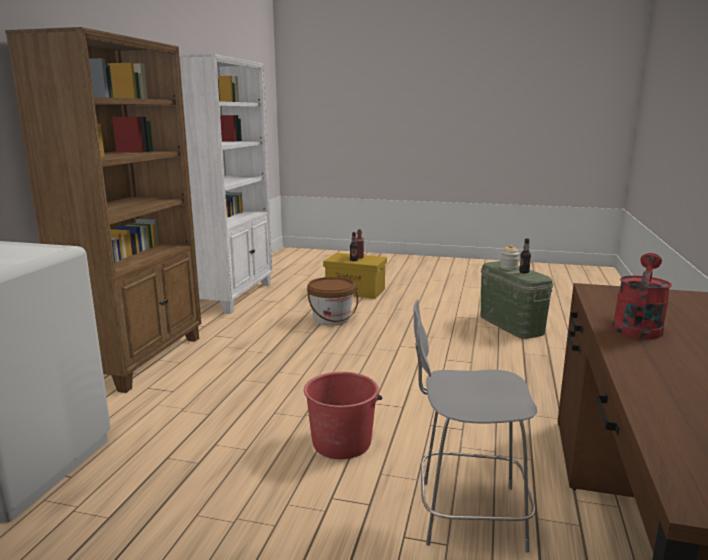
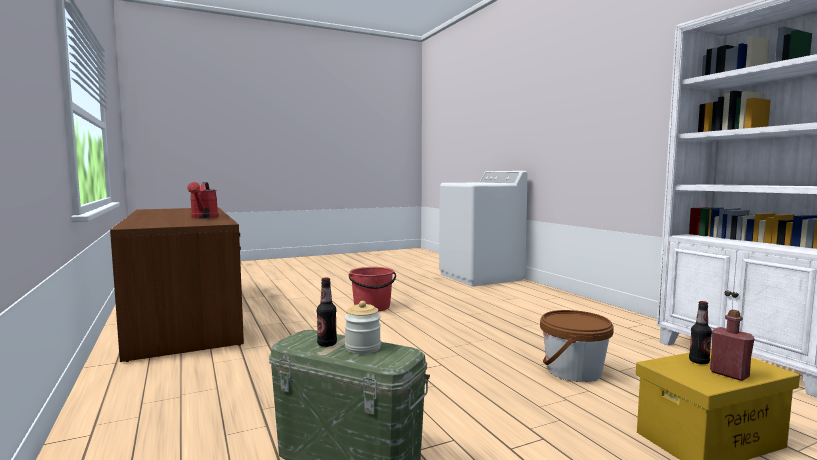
camera: 140 degrees right, 10 degrees down
(140, 359) = (571, 303): brown bookcase -> none
(466, 514) = (284, 305): grey chair -> none

